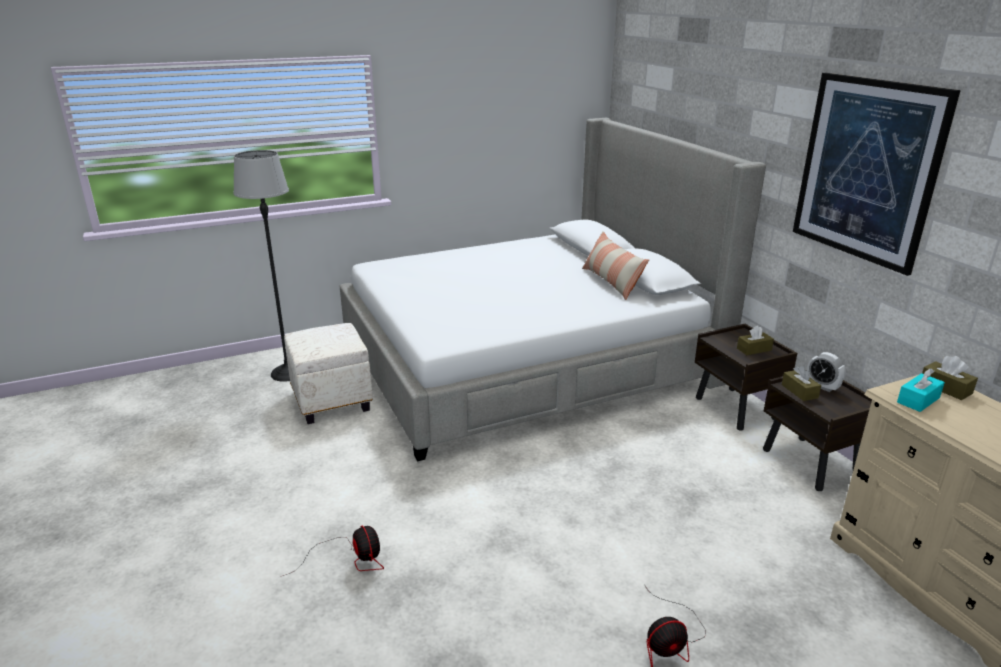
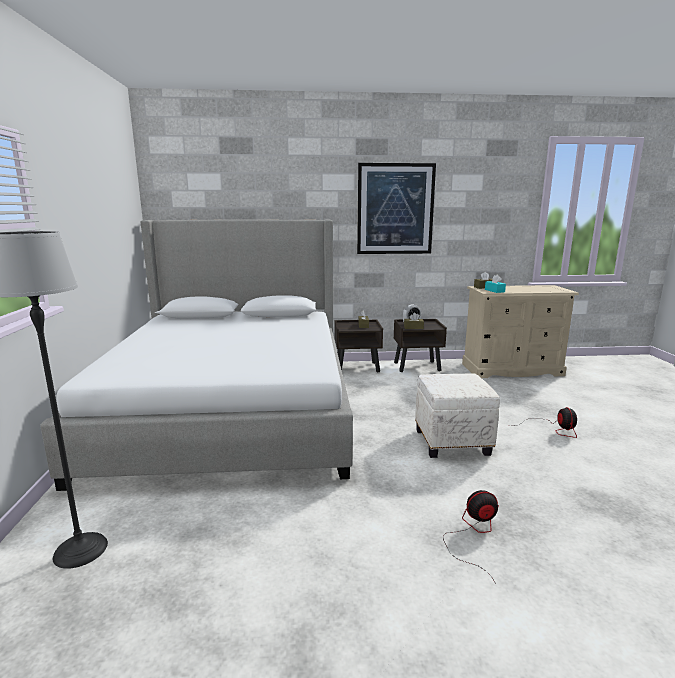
camera: 70 degrees left, 10 degrees down
(333, 401) = (196, 518): white ottoman -> white ottoman (452, 442)
(611, 282) = (270, 320): pillow -> none

